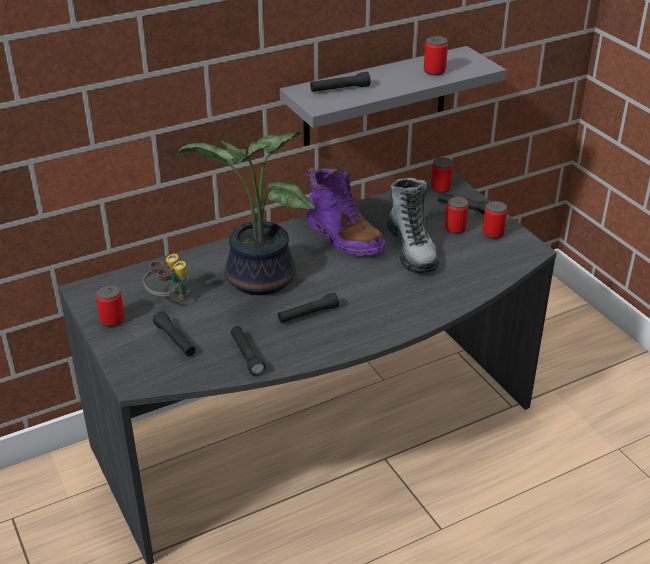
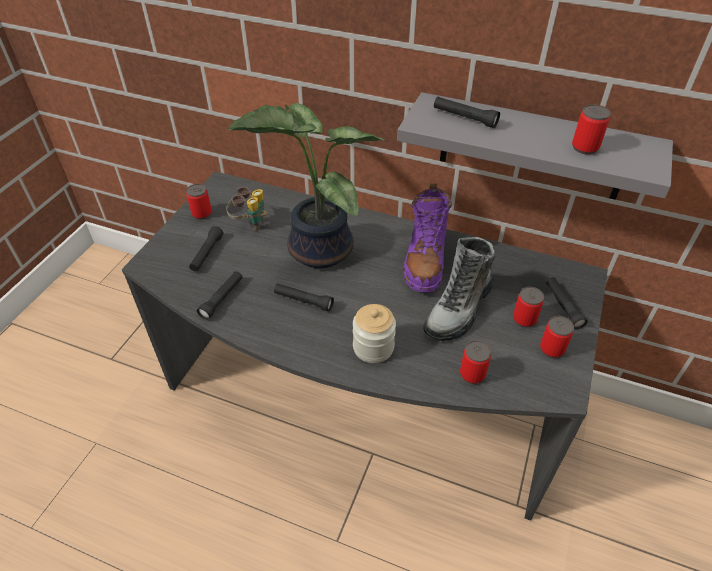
camera: 50 degrees right, 10 degrees up
(400, 305) = (373, 347): none -> jar
(440, 188) = (571, 275): can -> can (472, 374)

